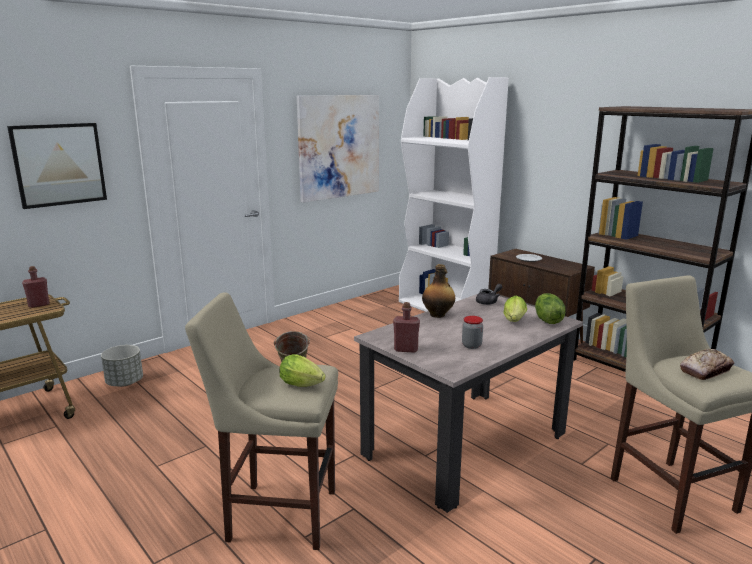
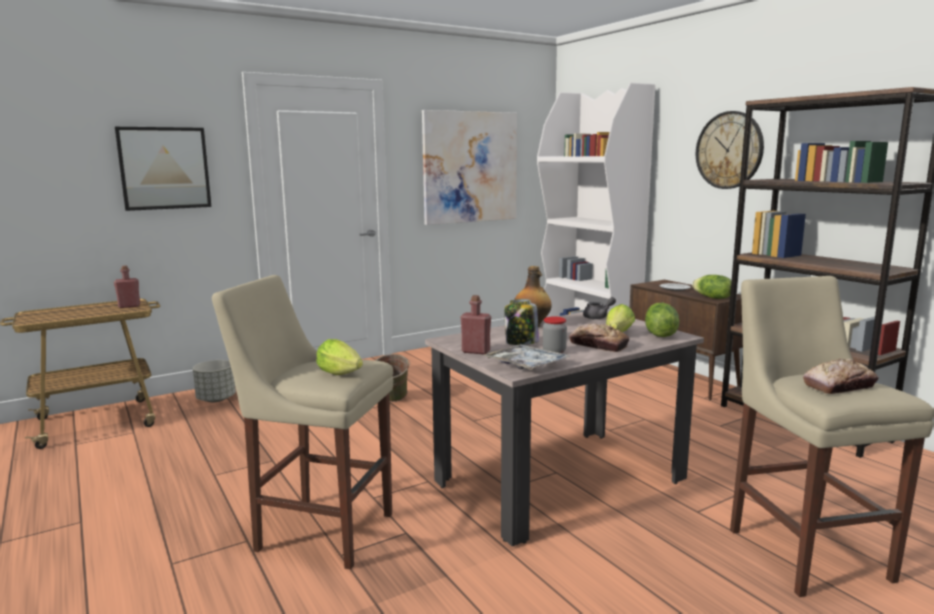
camera: 10 degrees right, 5 degrees down
(439, 336) = (521, 343): none -> jar
(456, 362) = (526, 364): none -> tray
(504, 335) = (598, 345): none -> bread
(563, 269) = (712, 298): none -> lettuce
(575, 141) = (729, 150): none -> wall clock

